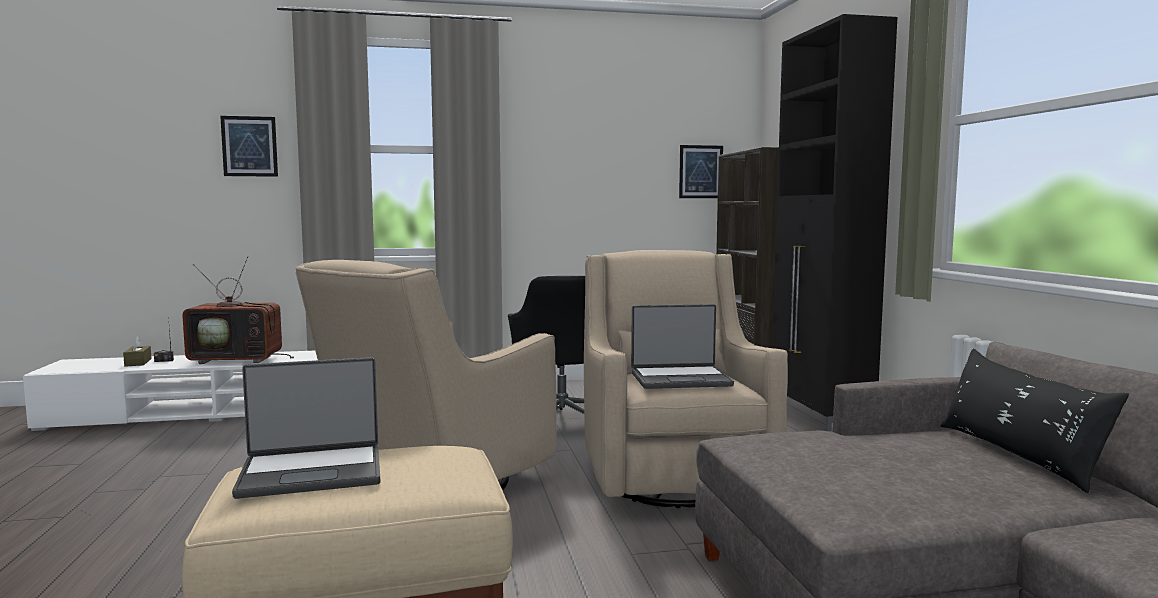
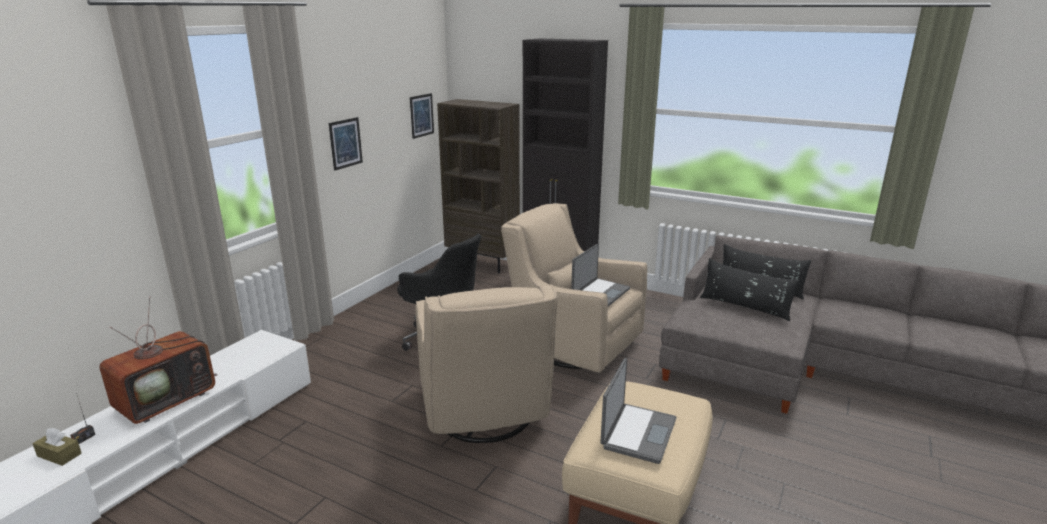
camera: 50 degrees left, 15 degrees up
(249, 146) = (73, 170): picture -> picture (345, 143)
(894, 457) = (744, 307): none -> black pillow

